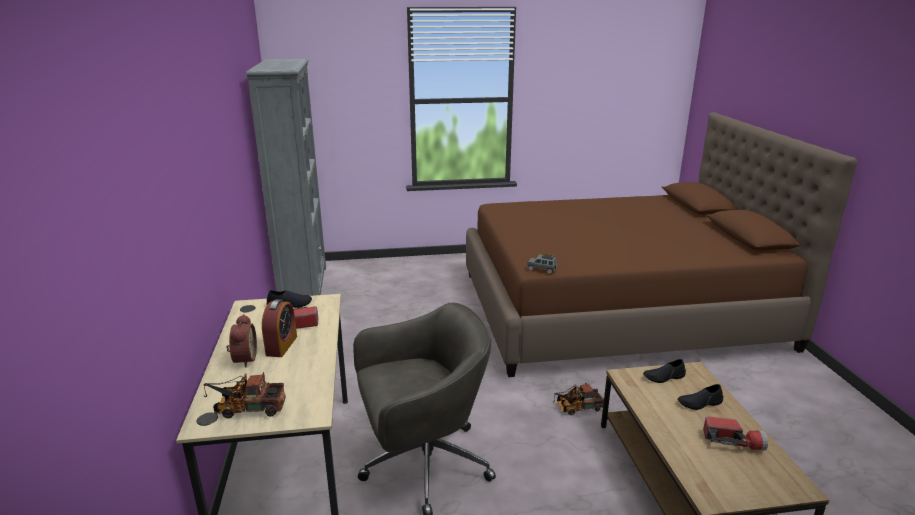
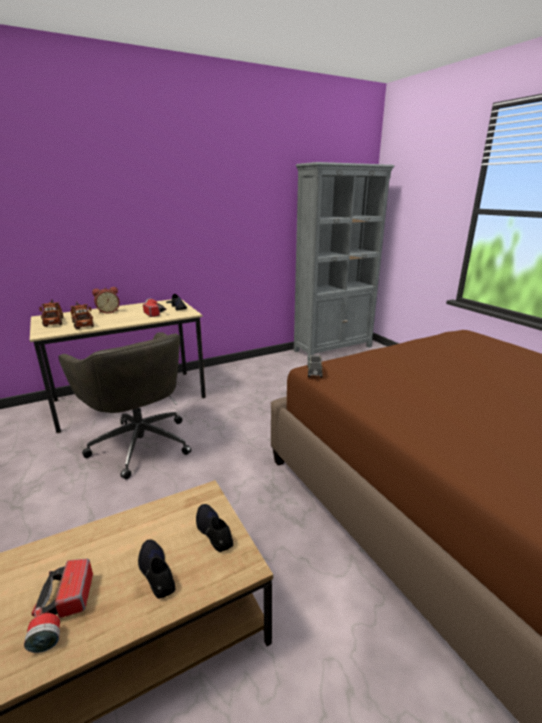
camera: 70 degrees right, 0 degrees up
(281, 345) = (124, 315): alarm clock -> none
(576, 408) = (244, 517): toy truck -> toy truck (82, 323)

